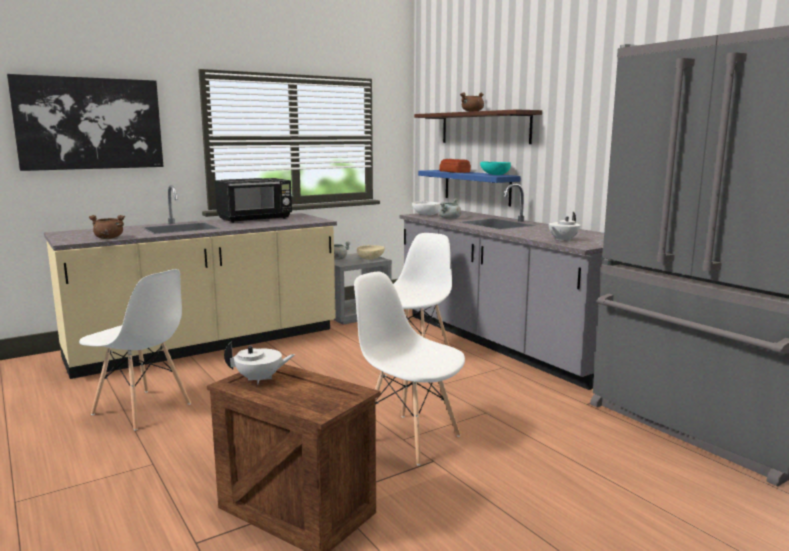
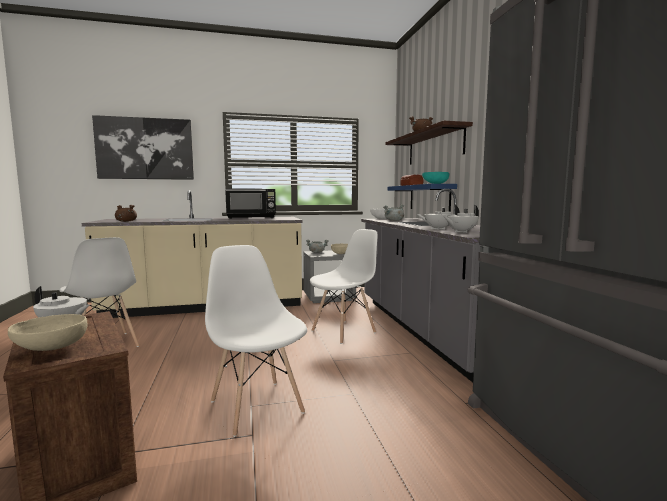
camera: 20 degrees right, 5 degrees down
(306, 400) = (50, 348): none -> beige bowl
(531, 235) = (437, 229): none -> white teapot

